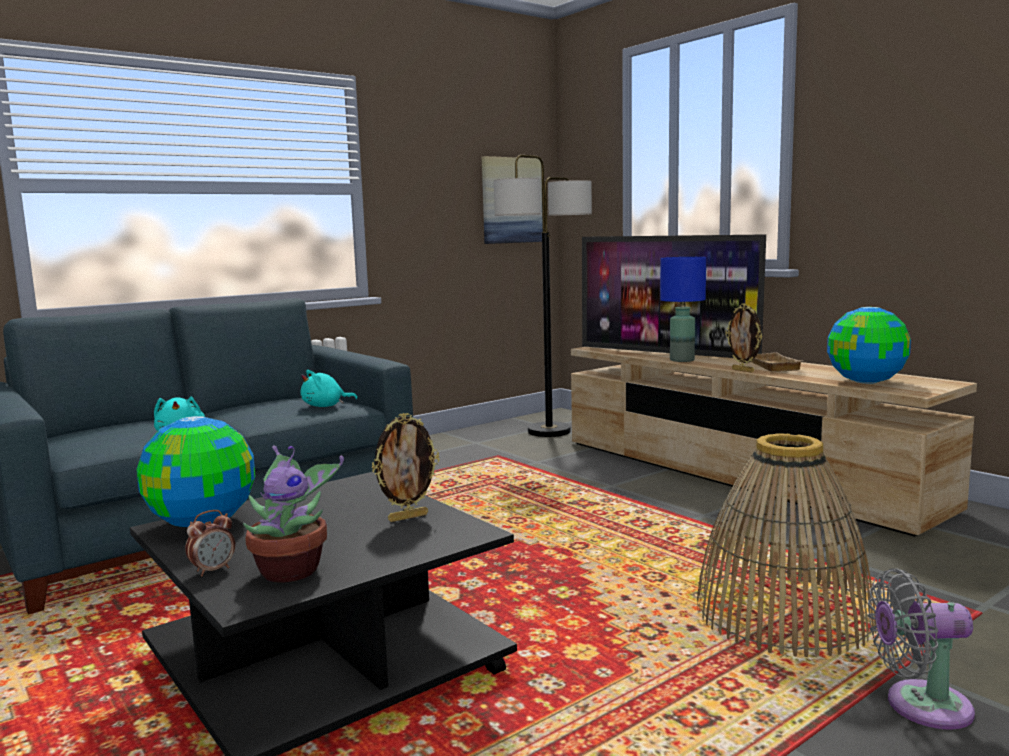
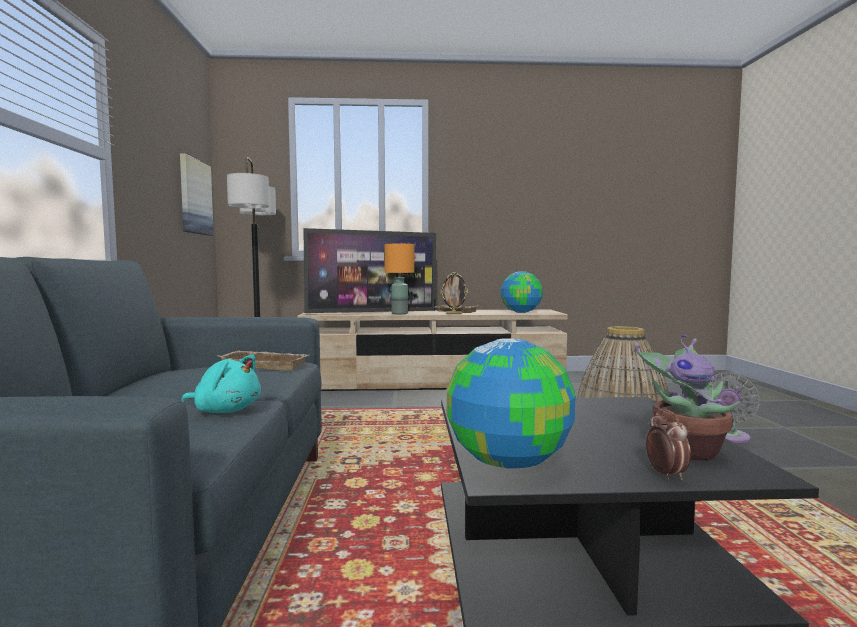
camera: 55 degrees left, 5 degrees down
(325, 406) = (267, 365): turquoise plush toy -> beige tray
(408, 517) = (584, 408): picture frame -> none
(682, 360) = (399, 313): blue table lamp -> orange table lamp

